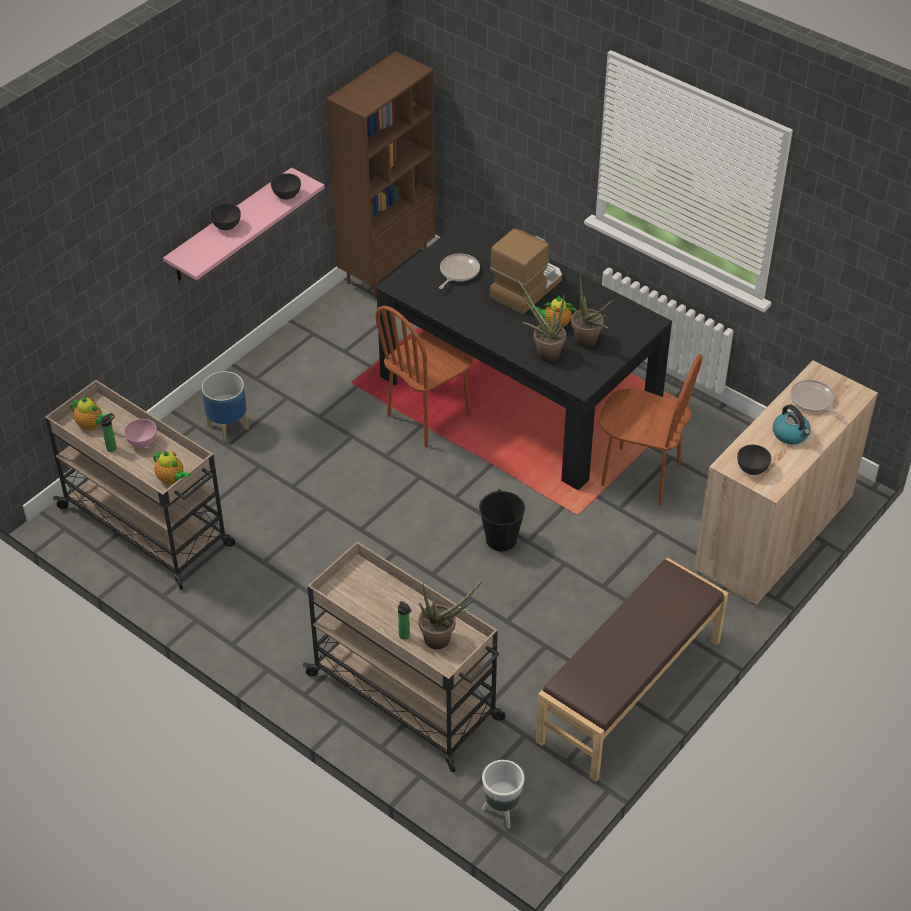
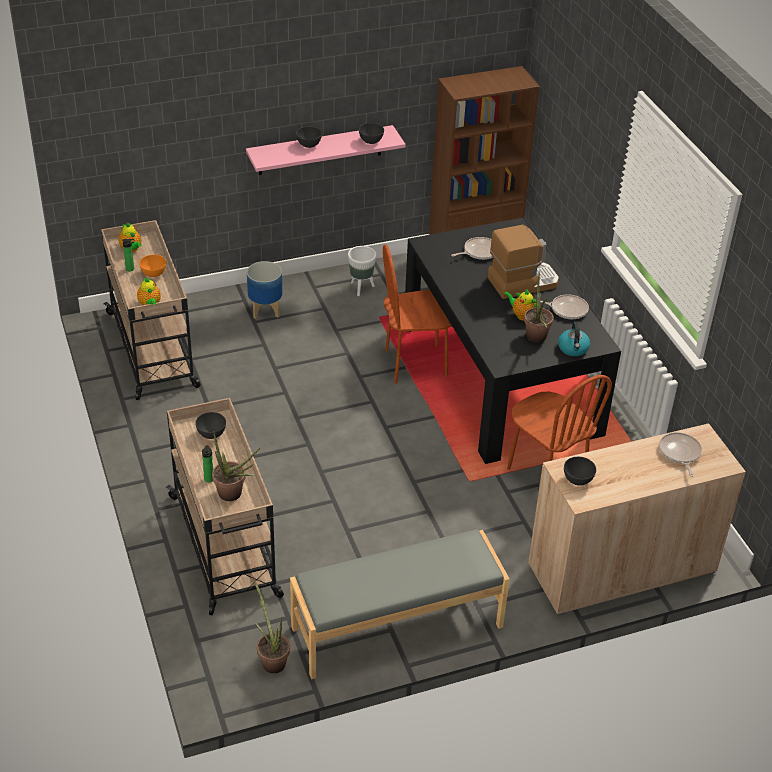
camera: 30 degrees right, 5 degrees down
(142, 442) = (153, 273): pink bowl -> orange bowl
(364, 588) = (211, 434): none -> grey bowl
(501, 539) = (394, 471): black bucket -> none
(501, 811) = (221, 662): white planter -> white planter (361, 288)
(544, 352) = (494, 331): potted plant -> potted plant (271, 660)
(590, 299) = (567, 309): none -> frying pan
(630, 691) = (397, 628): brown bench -> grey bench
(791, 434) = (636, 469): kettle -> kettle (573, 348)

